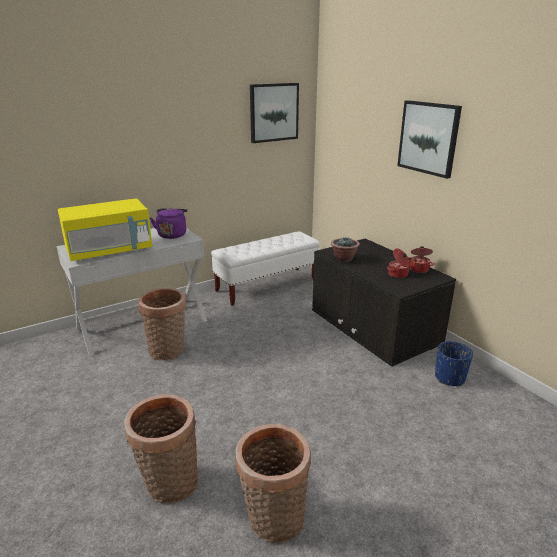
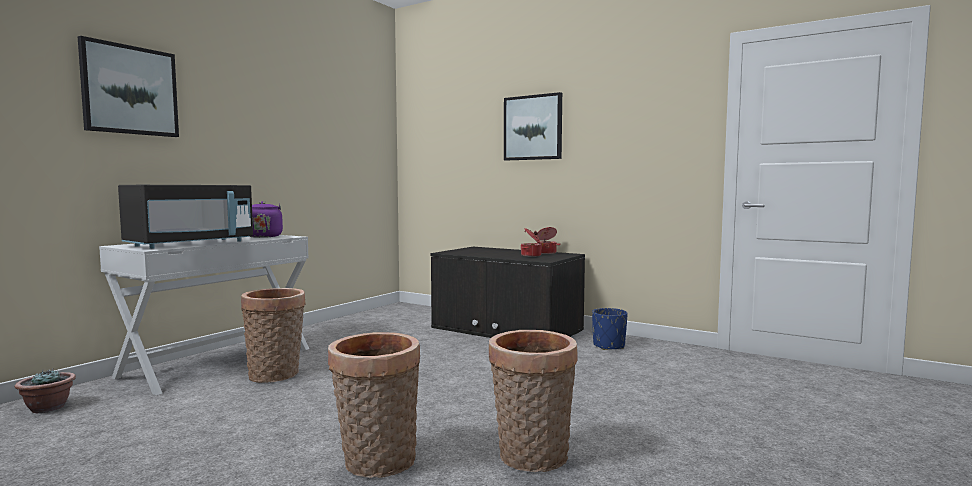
camera: 25 degrees left, 20 degrees down
(110, 251) = (191, 244): yellow microwave -> black microwave
(267, 286) = (363, 319): white bench -> none
(273, 112) = (359, 123): picture -> picture (130, 90)
(344, 259) = (467, 253): potted plant -> potted plant (48, 408)

